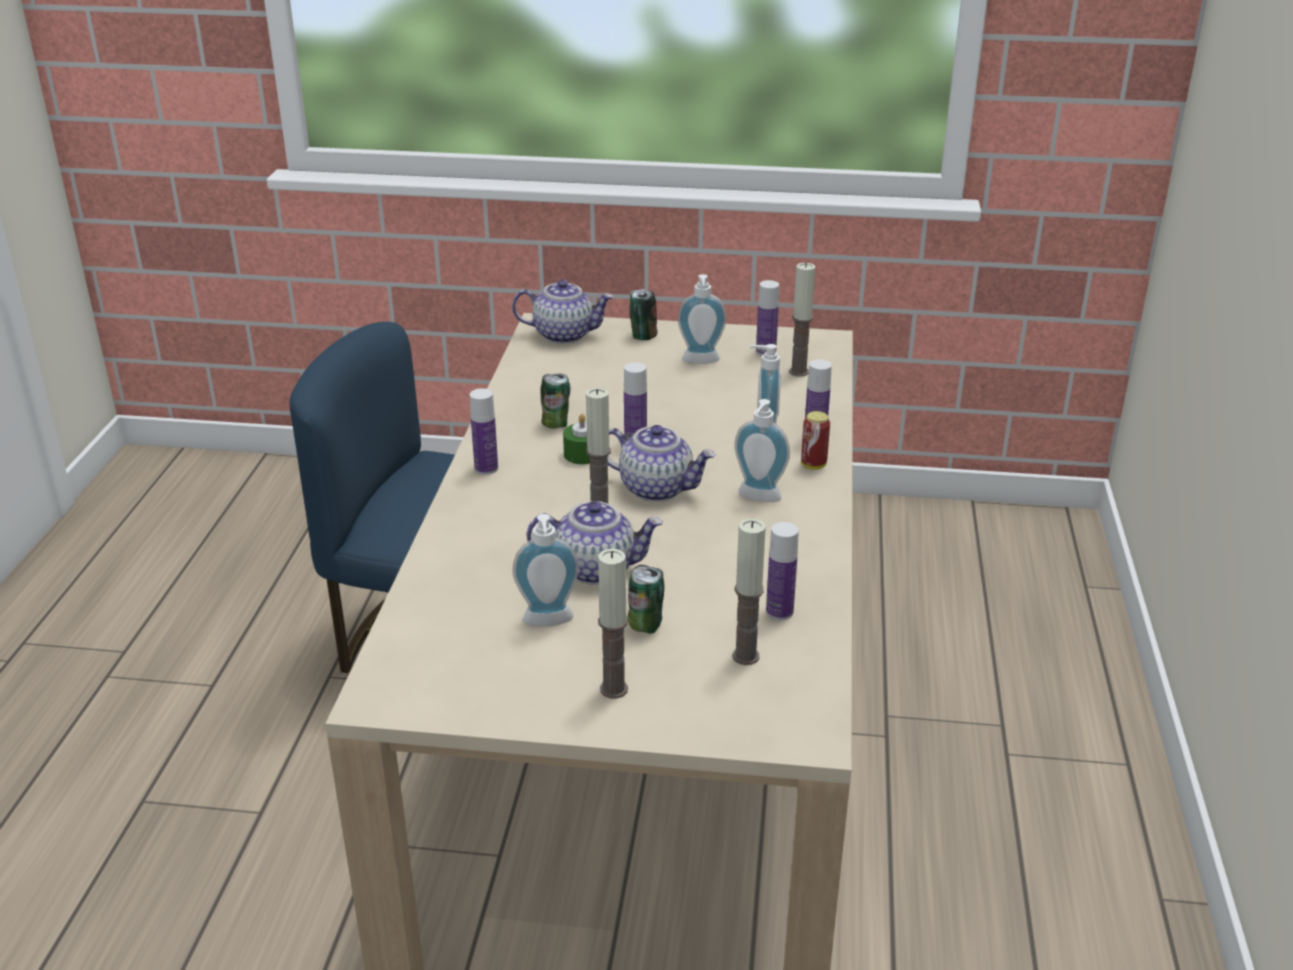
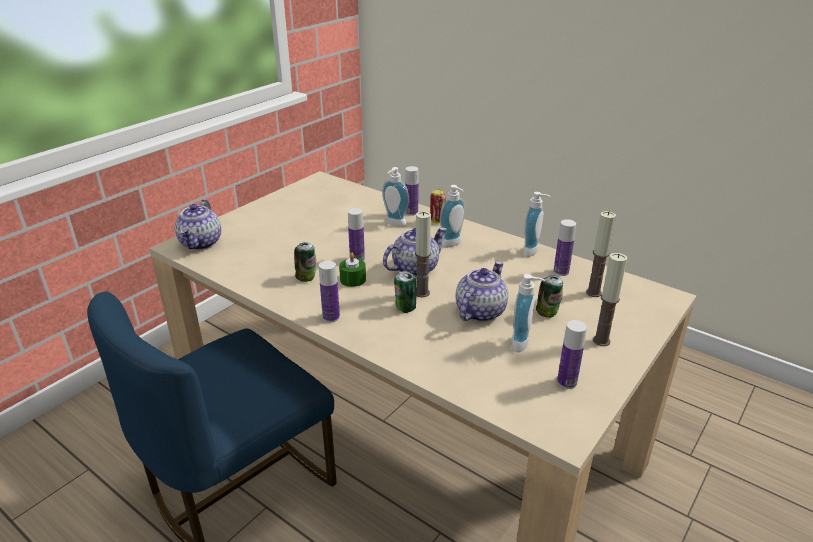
camera: 60 degrees left, 0 degrees up
(564, 334) = (201, 243): teapot -> teapot turned 150 degrees clockwise
(642, 336) = (241, 221): can -> can (405, 308)
(701, 361) = (296, 215): soap dispenser -> soap dispenser (533, 252)
(766, 351) = (310, 196): bottle -> bottle (566, 382)
(798, 372) = (342, 195): candle -> none

